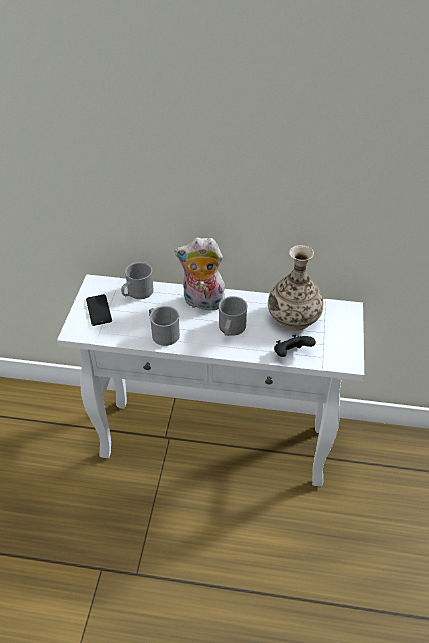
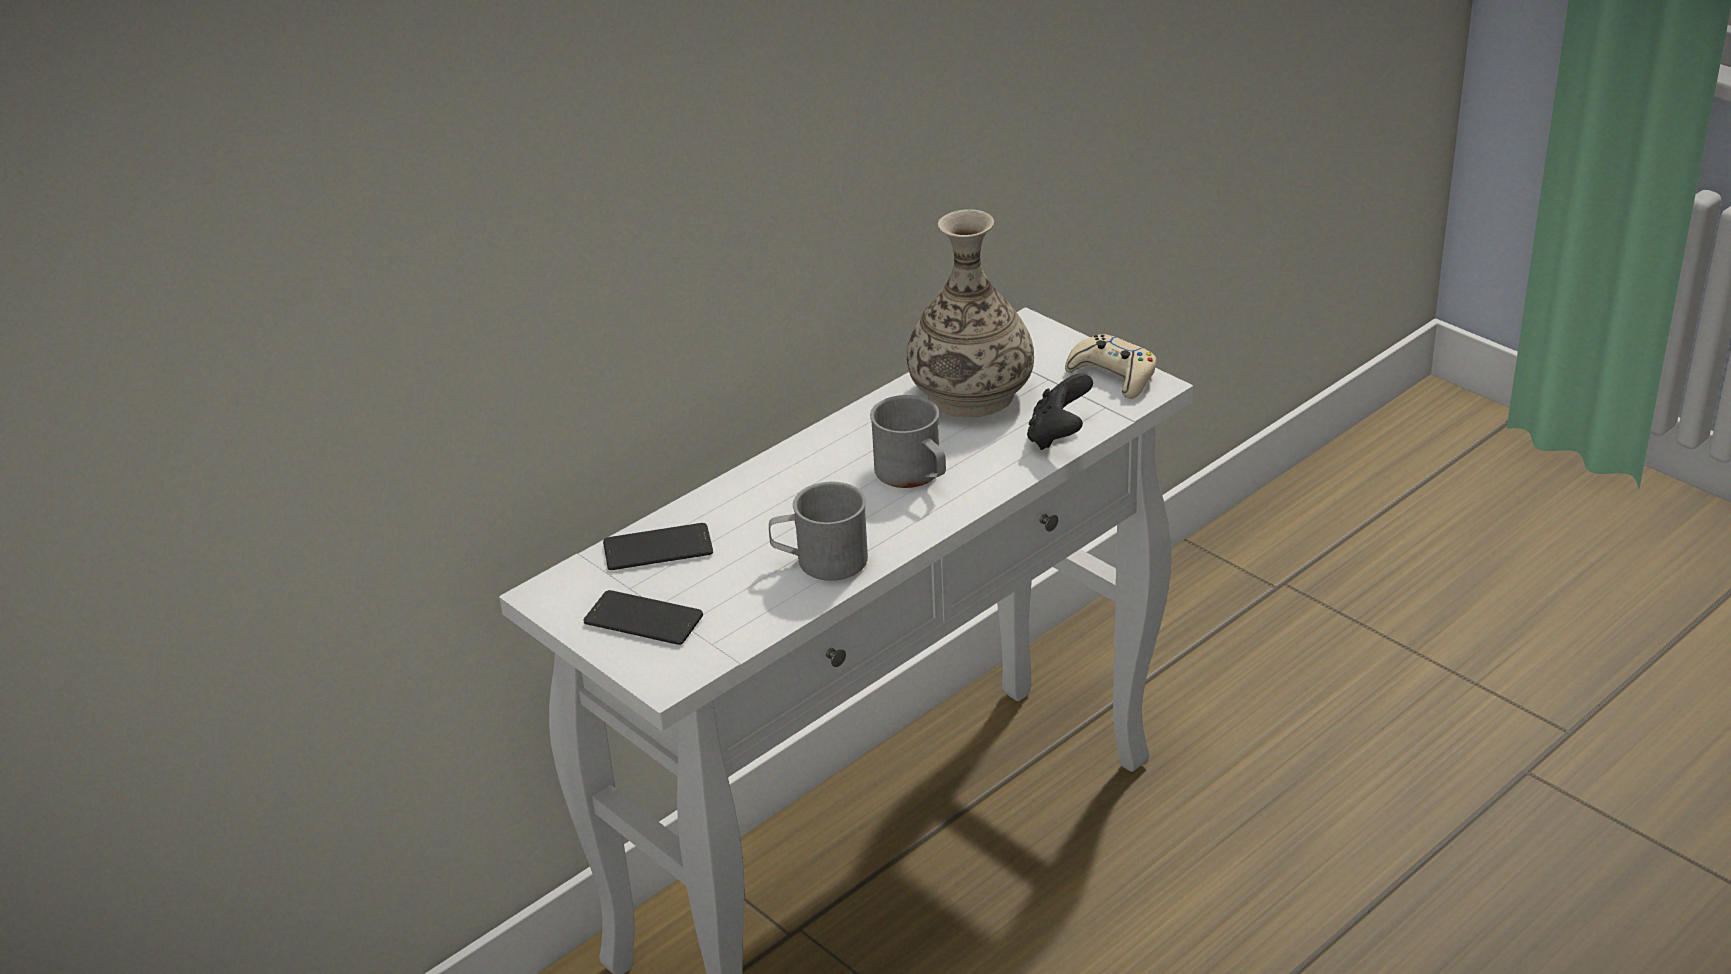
camera: 50 degrees left, 10 degrees down
(137, 293) = (658, 548): grey mug -> phone
(202, 303) = (798, 479): plush toy -> none
(344, 349) = (1113, 376): none -> beige game controller

